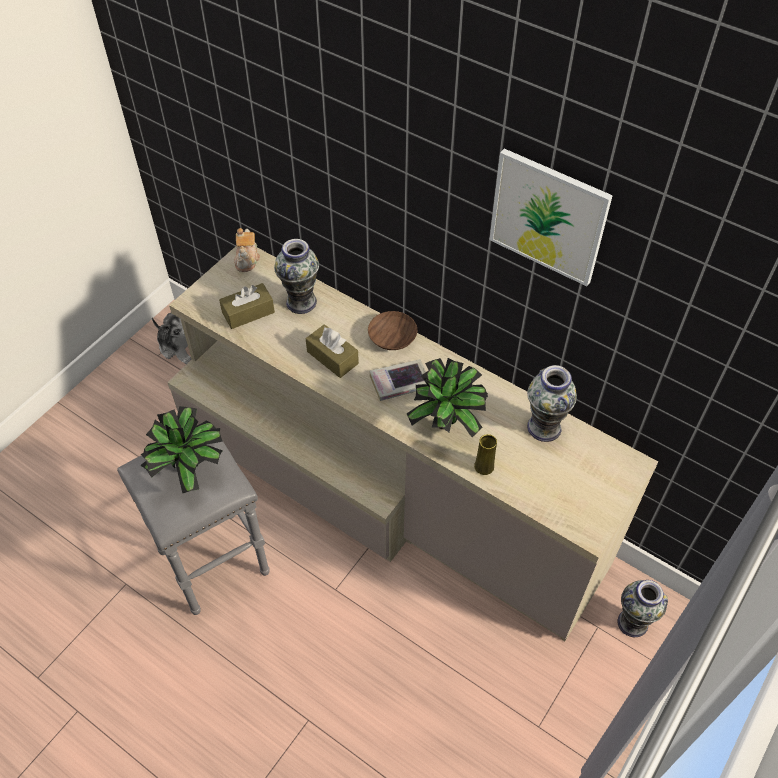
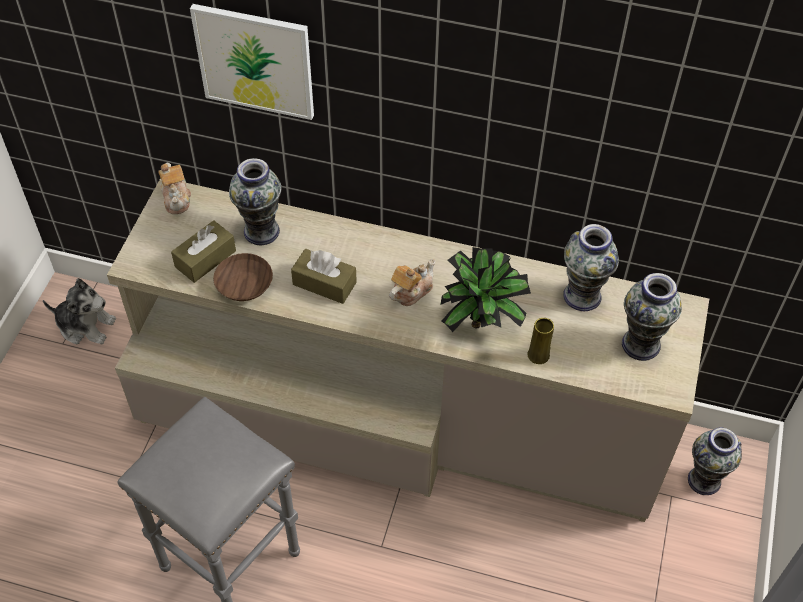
camera: 20 degrees left, 0 degrees up
(192, 473) = (213, 458): potted plant -> none
(393, 337) = (381, 243): brown bowl -> brown bowl (244, 284)
(400, 383) = (411, 291): book -> teapot
(548, 217) = (563, 66): picture -> picture (255, 61)
(578, 484) = (641, 344): none -> vase

